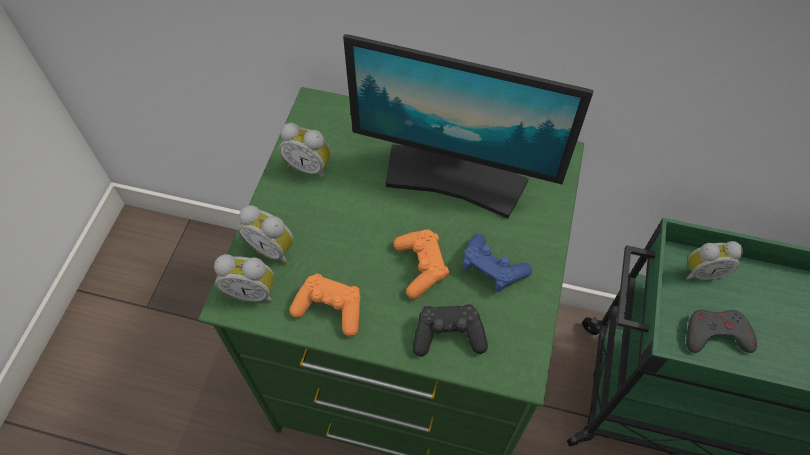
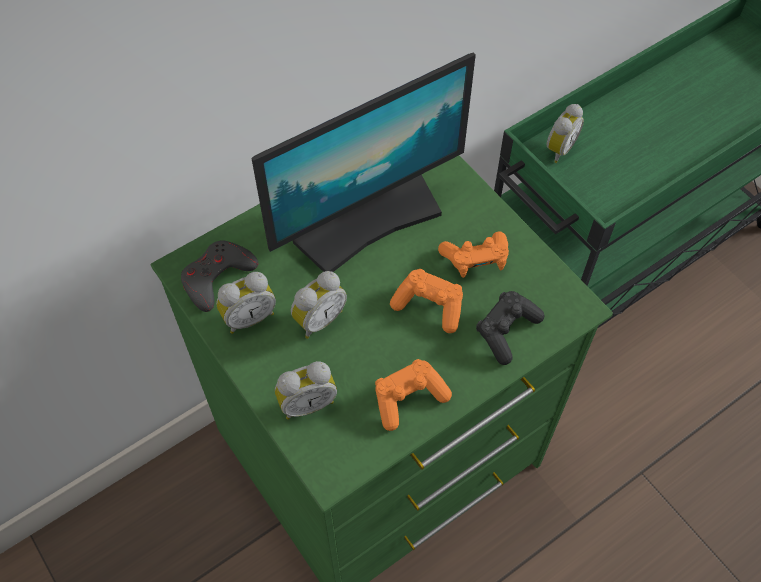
camera: 50 degrees left, 0 degrees up
(252, 291) = (335, 448): alarm clock -> alarm clock (318, 319)
(492, 269) = (475, 260): blue game controller -> orange game controller
(716, 334) = (612, 182): grey game controller -> grey game controller (217, 277)

